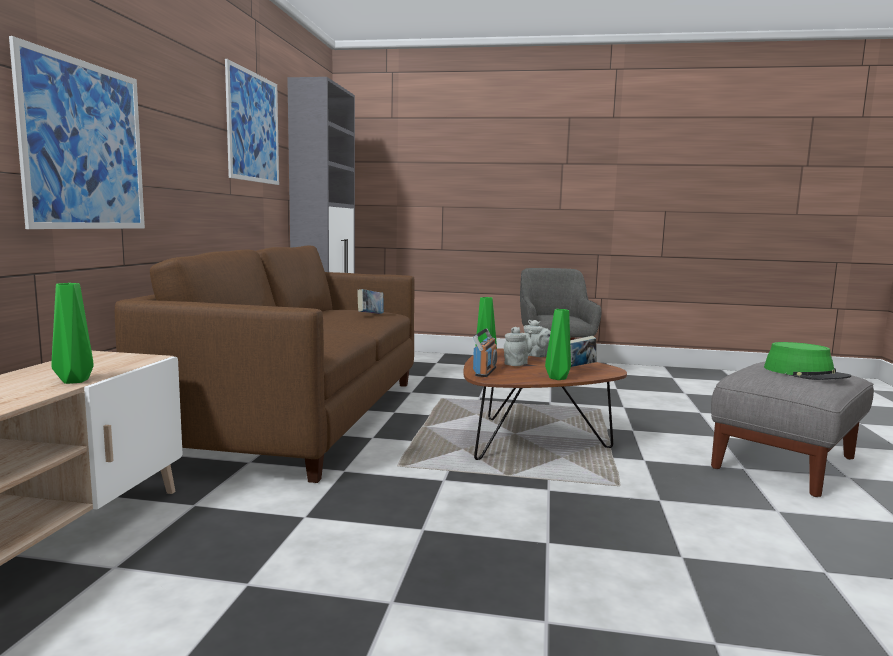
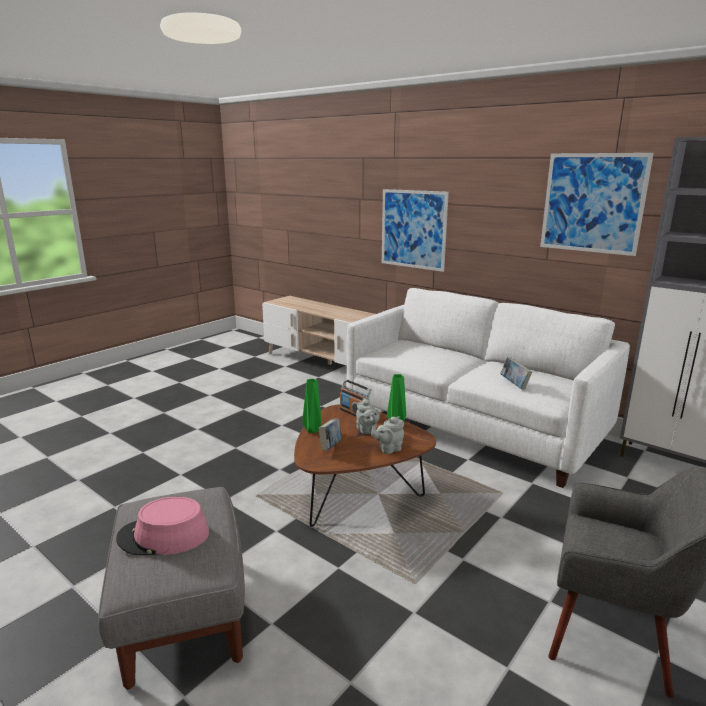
camera: 120 degrees right, 10 degrees up
(76, 381) = (343, 318): green vase -> none
(301, 416) = (473, 425): brown sofa -> white sofa
(805, 373) = (163, 536): green hat -> pink hat

